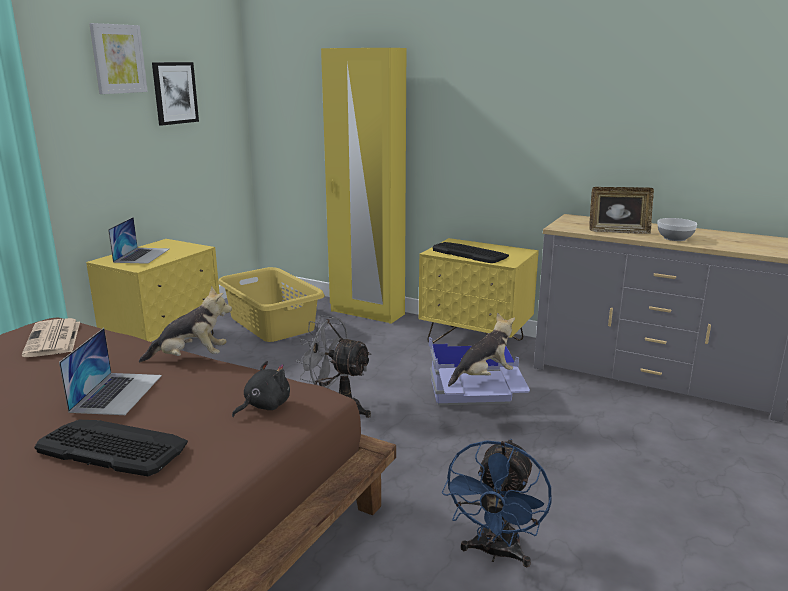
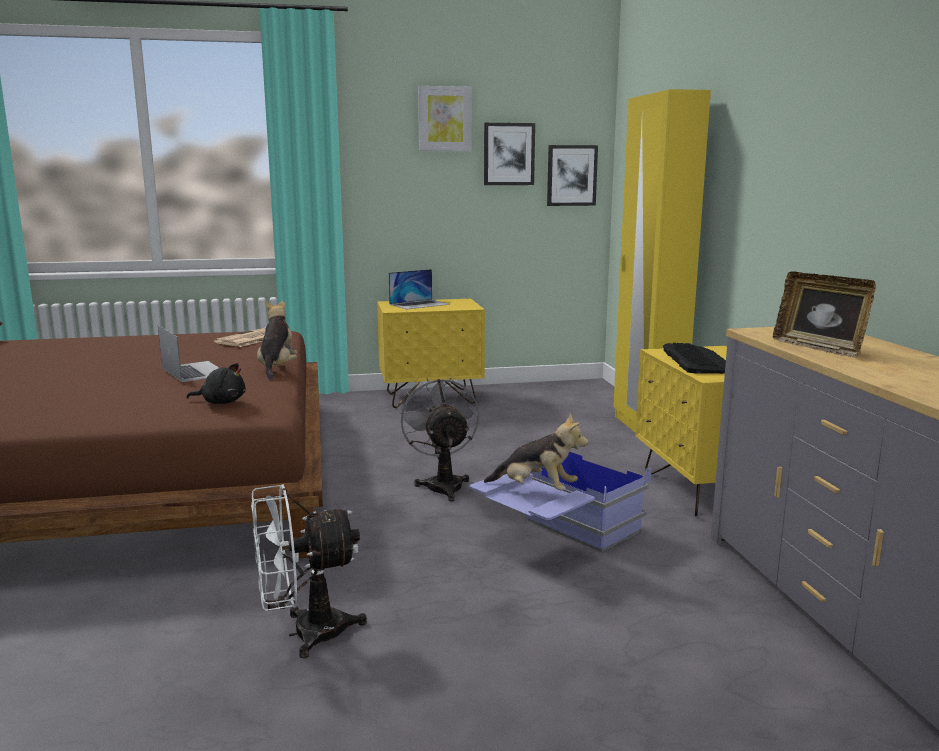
camera: 50 degrees right, 5 degrees down
(112, 447) = (111, 389): keyboard -> none
(117, 393) = (194, 371): laptop -> laptop turned 90 degrees counterclockwise
(190, 358) = (277, 368): plush toy -> plush toy turned 135 degrees counterclockwise
(221, 110) = (571, 175): none -> picture
(272, 323) = (540, 409): yellow laundry basket -> none
(495, 553) = (305, 633): blue fan -> white fan
(675, 238) = (878, 369): bowl -> none

